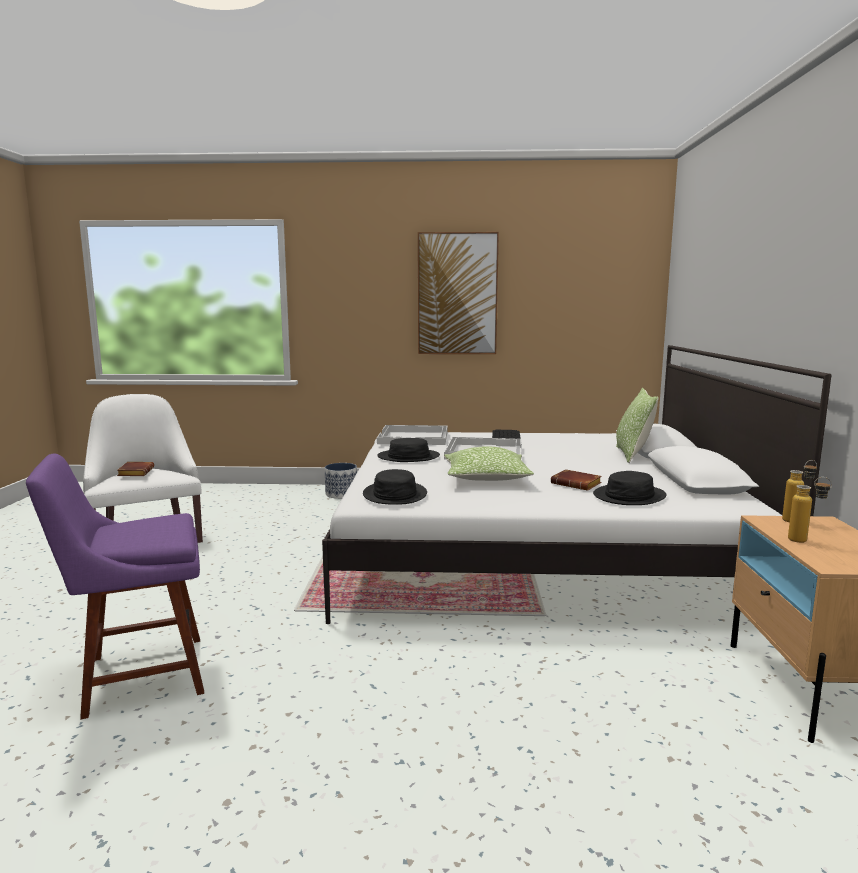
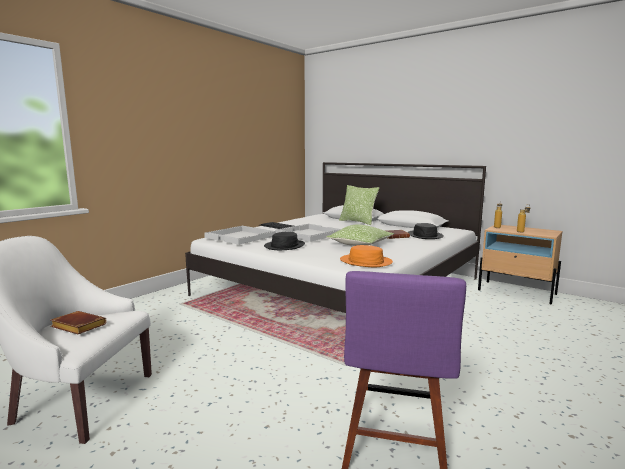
camera: 55 degrees left, 0 degrees up
(341, 494) = (155, 302): planter -> none
(394, 495) = (365, 262): black hat -> orange hat
(457, 294) = (208, 128): picture -> none

